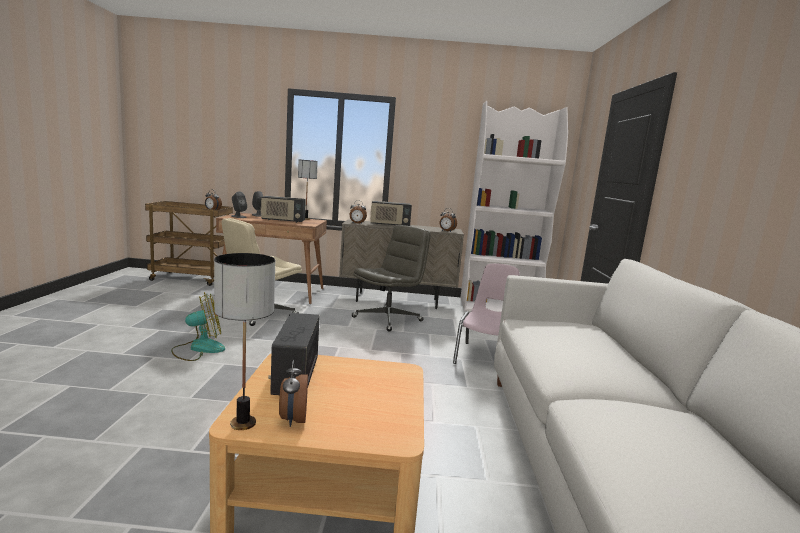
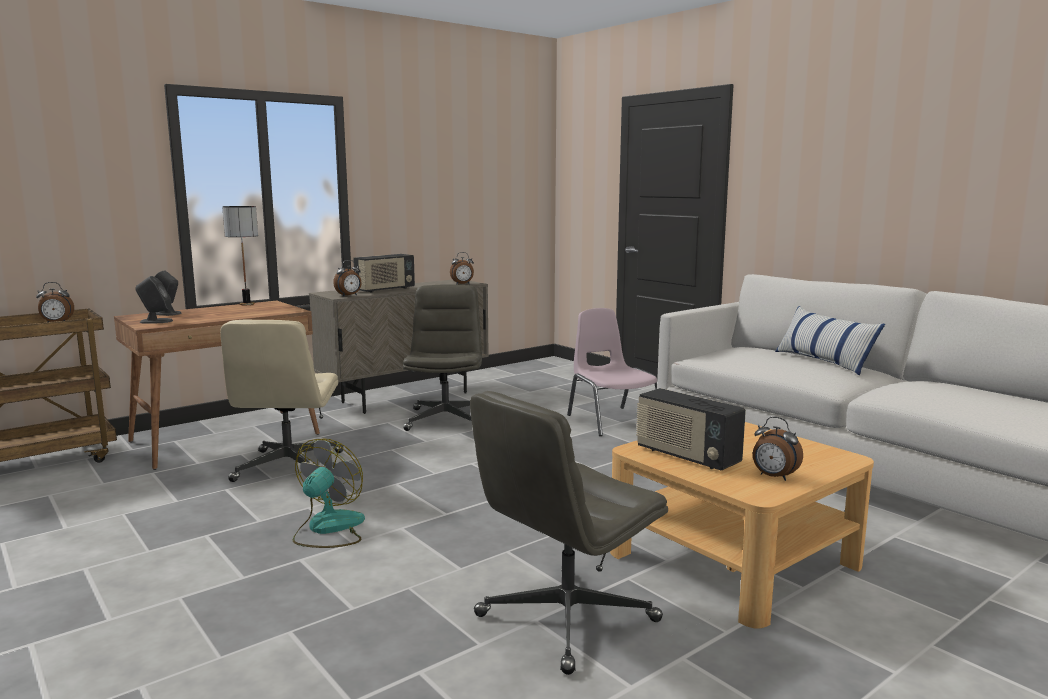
camera: 40 degrees left, 0 degrees up
(151, 456) = (566, 619): none -> grey office chair
(244, 423) = (760, 492): table lamp -> none
(282, 221) = (239, 313): radio -> none
(499, 307) = (517, 372): white bookcase -> none
(615, 358) = (823, 361): none -> pillow

